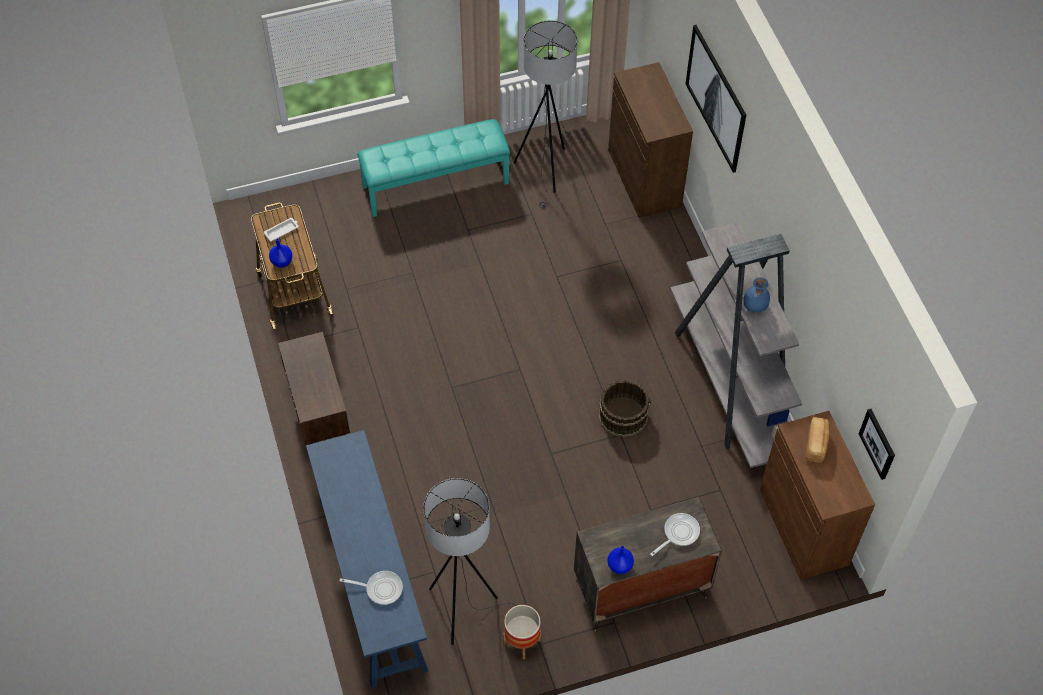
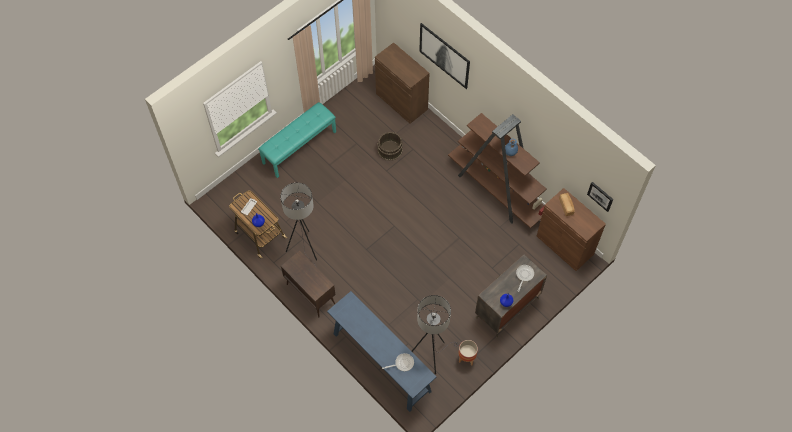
camera: 25 degrees left, 5 degrees up
(546, 171) = (351, 117): grey floor lamp -> grey floor lamp (306, 249)
(623, 415) = (455, 227): brown bucket -> brown bucket (390, 149)
(730, 384) = (497, 190): grey bookcase -> brown bookcase

